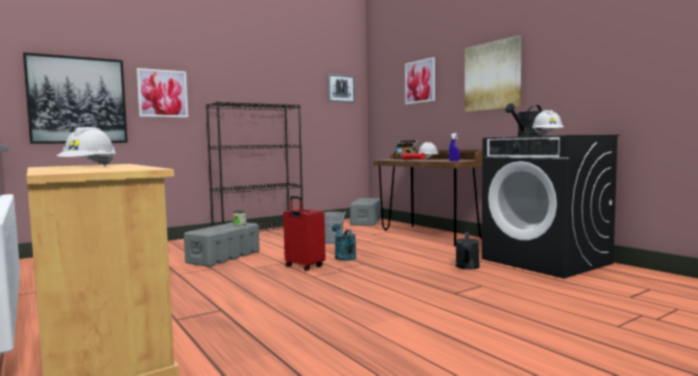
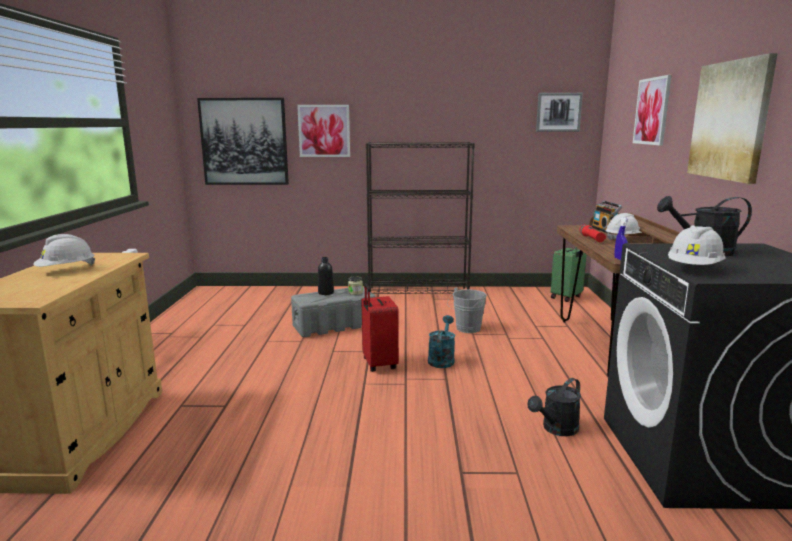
camera: 35 degrees right, 10 degrees up
(213, 227) = (326, 293): none -> black bottle
(366, 221) = (567, 297): grey storage box -> green suitcase

